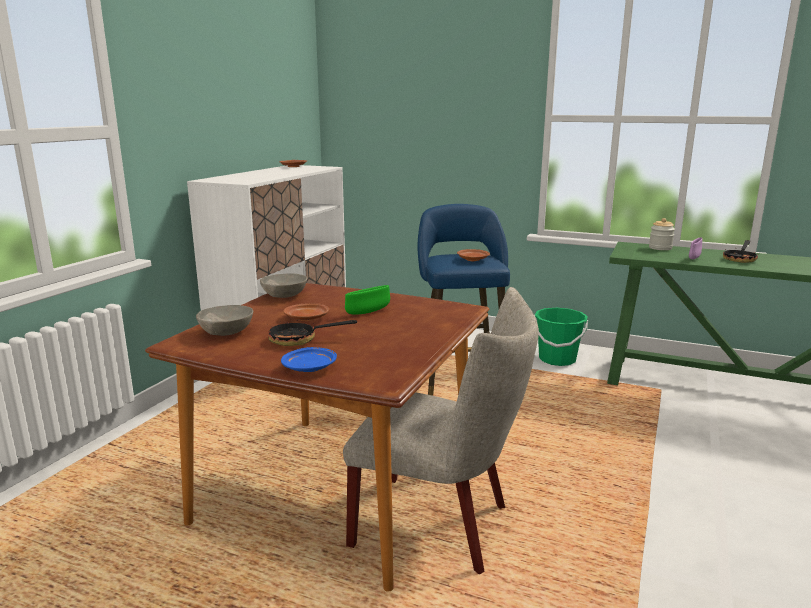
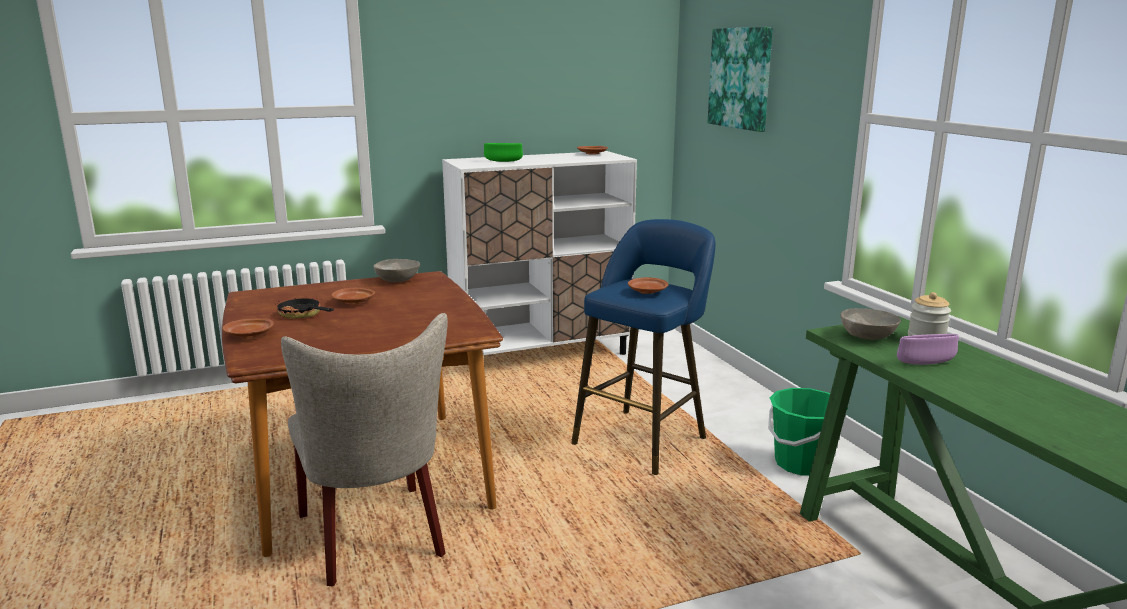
camera: 45 degrees right, 0 degrees up
(227, 332) = (287, 296): grey bowl -> grey bowl (868, 337)
(310, 368) = (250, 335): blue plate -> brown plate
(368, 312) = (402, 310): green bowl -> green bowl (503, 161)
(408, 97) = (741, 78): none -> picture
(740, 259) = (999, 386): frying pan -> none

